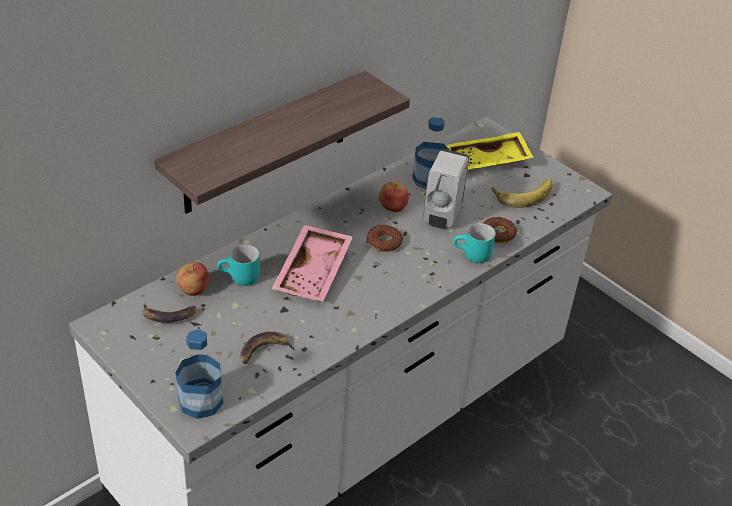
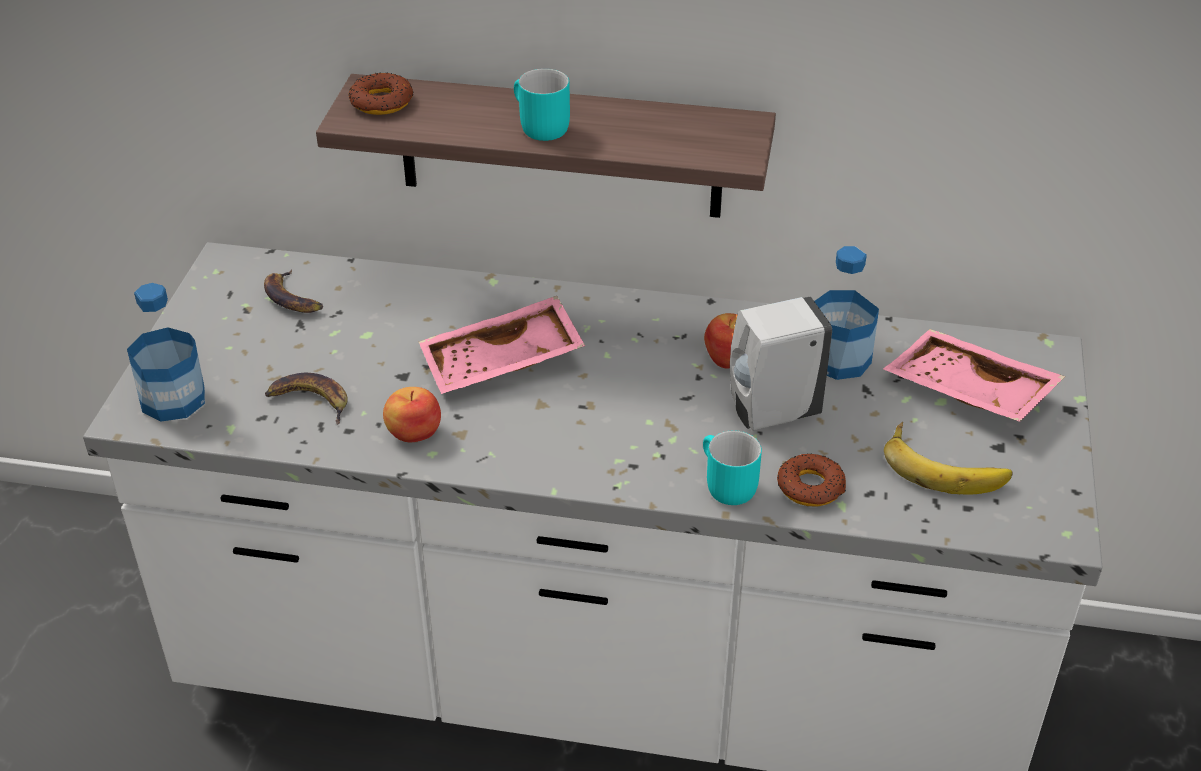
camera: 55 degrees right, 0 degrees up
(193, 289) = (358, 290): apple -> apple (413, 432)
(240, 279) = (418, 313): turquoise mug -> turquoise mug (537, 127)
(384, 242) = (641, 389): donut -> donut (381, 102)
(487, 162) = (967, 392): yellow tray -> pink tray

